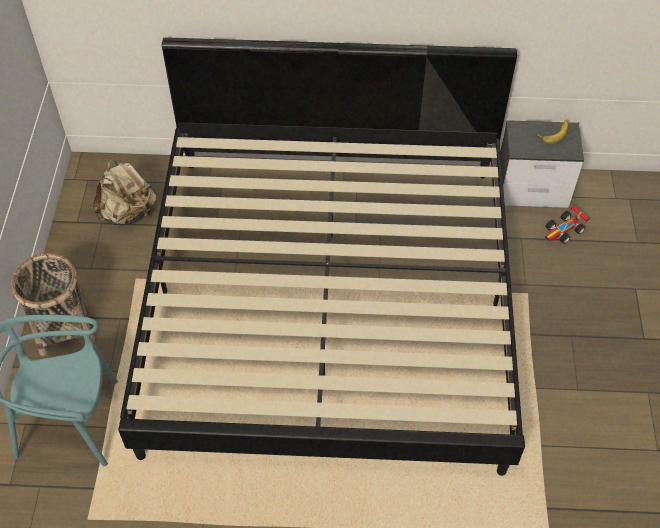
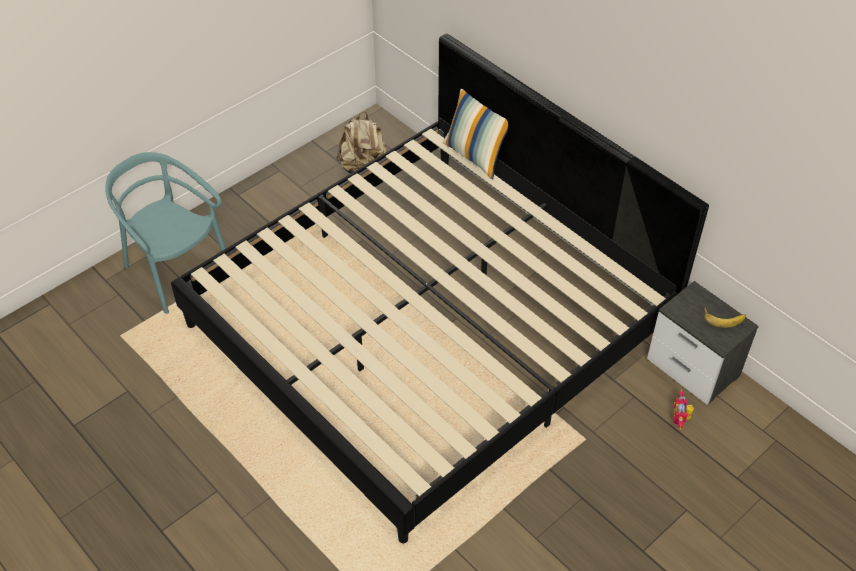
camera: 45 degrees right, 5 degrees down
(63, 327) = (240, 211): basket -> none
(241, 135) = (476, 156): none -> pillow
(564, 230) = (680, 419): toy car -> toy robot

